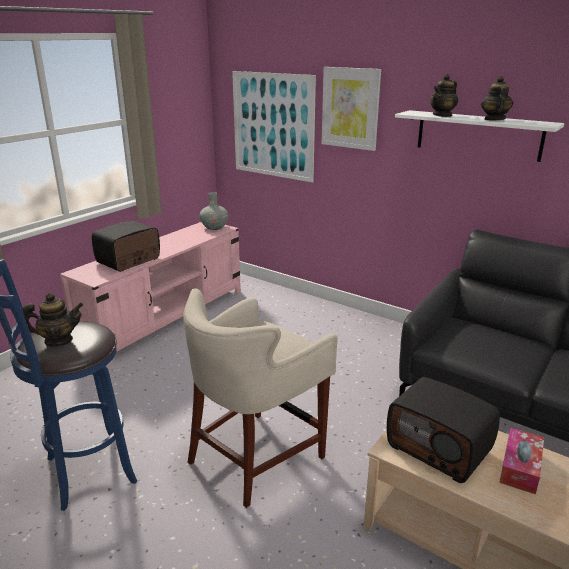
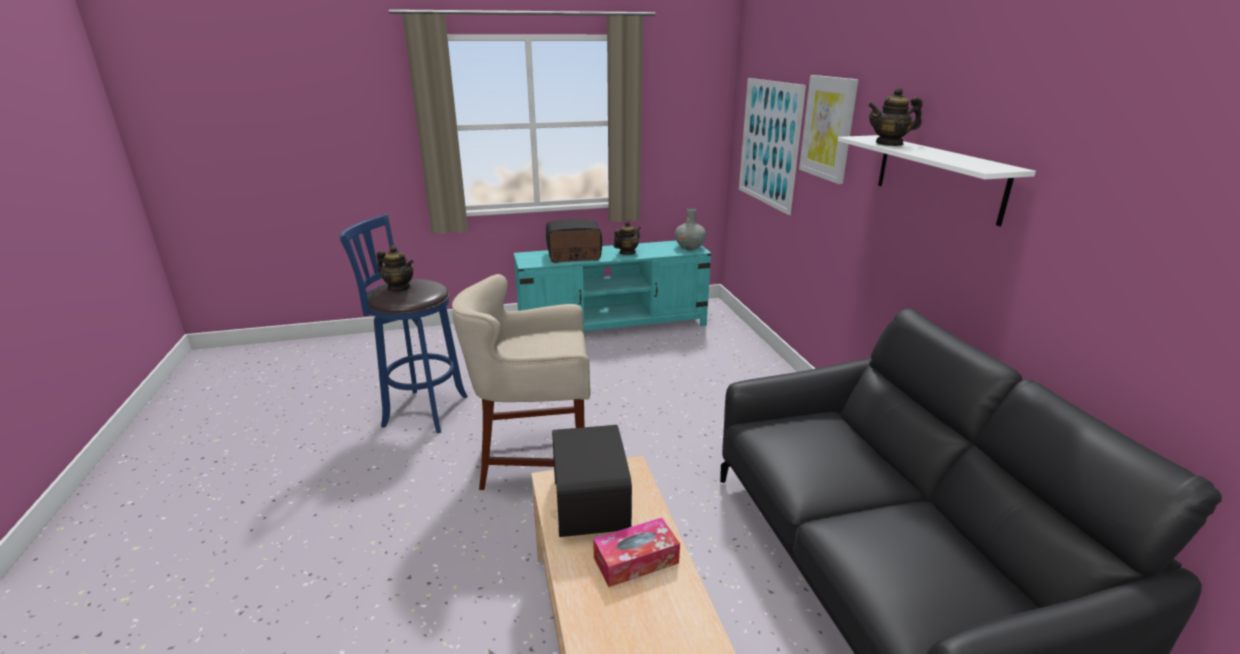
camera: 40 degrees right, 0 degrees up
(166, 317) = (613, 325): pink tv stand -> turquoise tv stand
(494, 119) = (939, 155): teapot -> teapot (627, 253)

